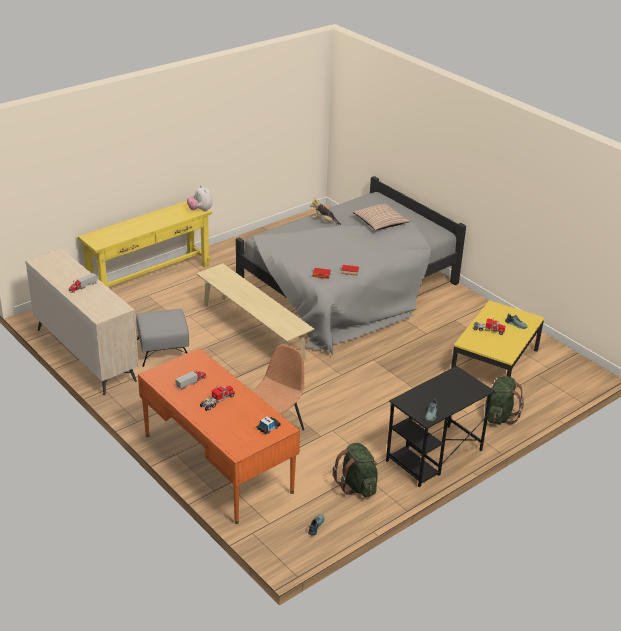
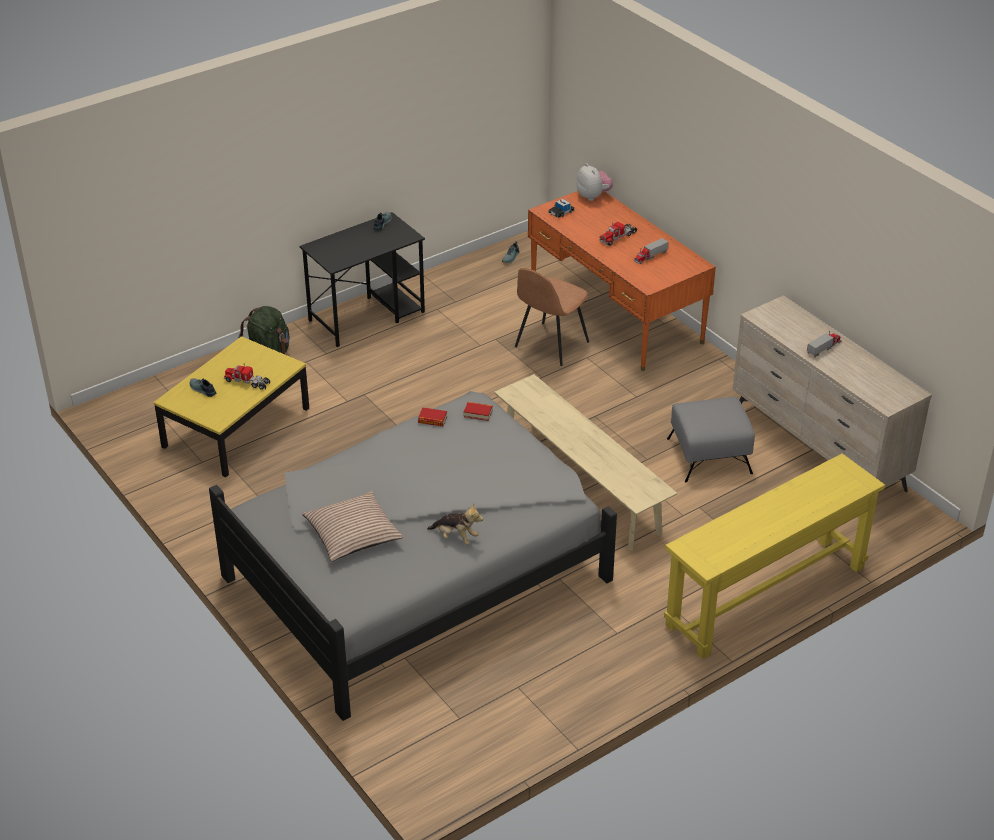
camera: 175 degrees left, 5 degrees up
(200, 210) = (686, 546): plush toy -> plush toy (593, 196)
(357, 485) = (462, 290): green backpack -> none

